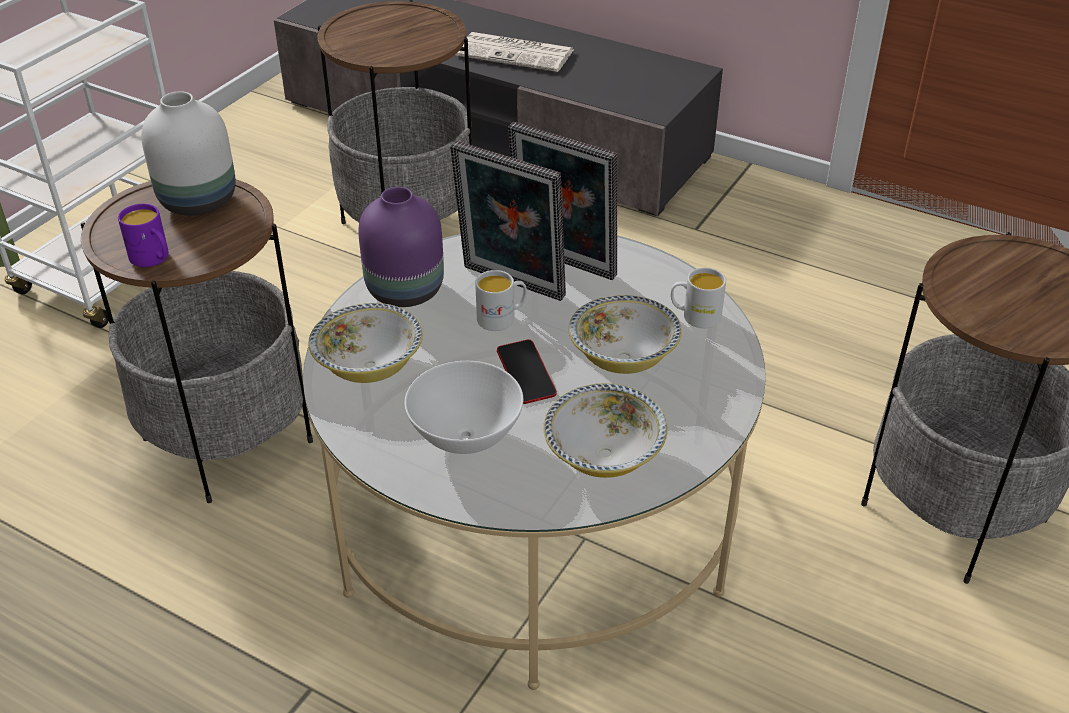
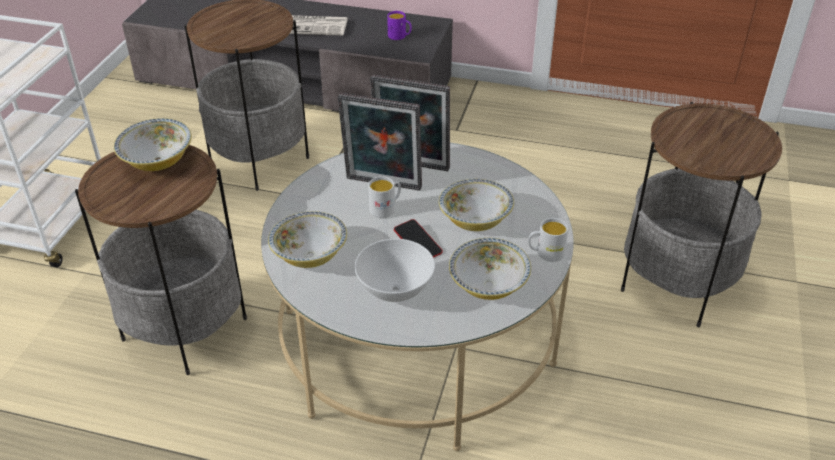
camera: 15 degrees left, 0 degrees up
(153, 259) = (142, 207): purple mug -> purple mug (400, 36)
(200, 201) = (157, 161): white vase -> bowl
(404, 289) = (311, 200): purple vase -> none
(695, 316) = (510, 186): white mug -> white mug (545, 253)

